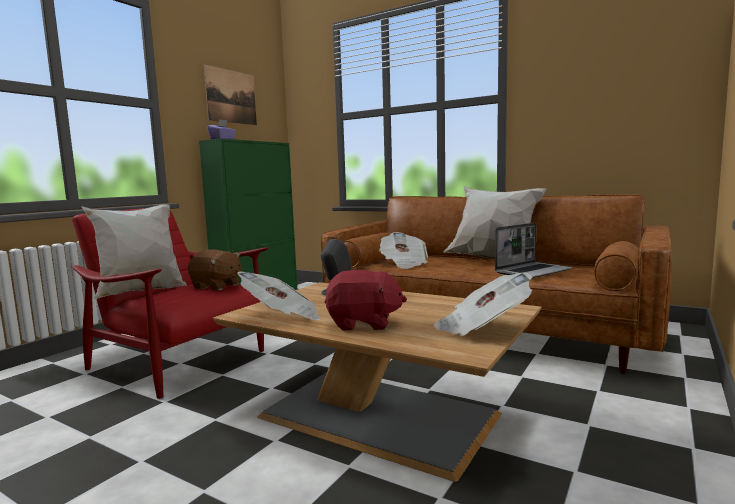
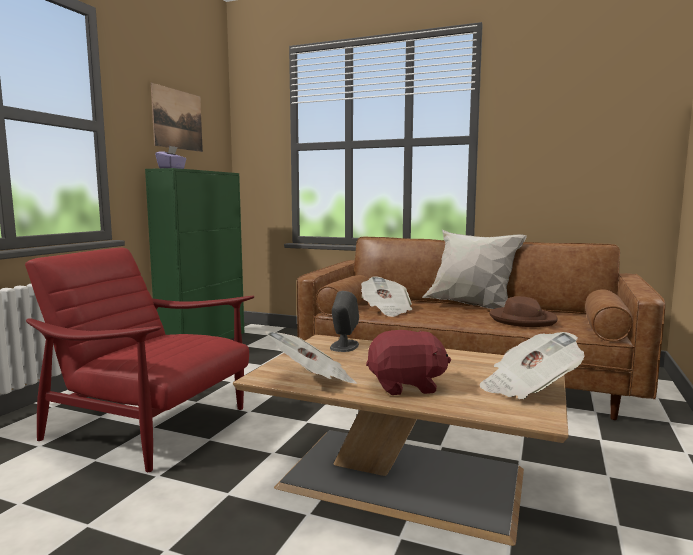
camera: 10 degrees left, 0 degrees up
(142, 293) = (112, 350): white pillow -> none
(216, 286) = (198, 340): brown plush toy -> none
(533, 271) = (522, 320): laptop -> brown hat

